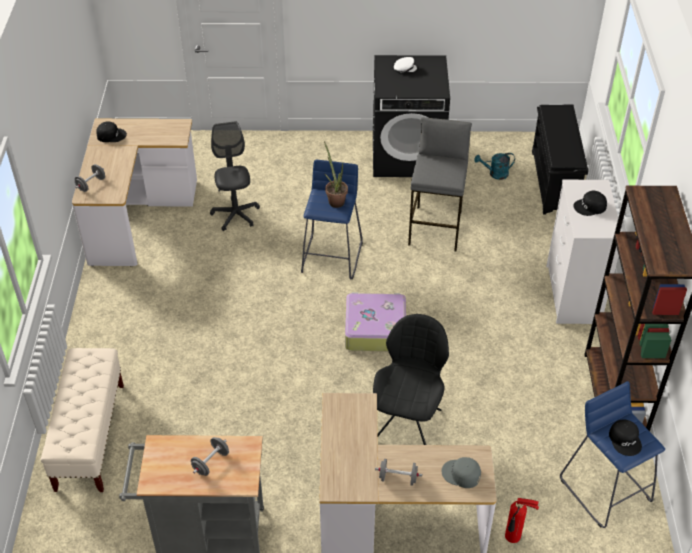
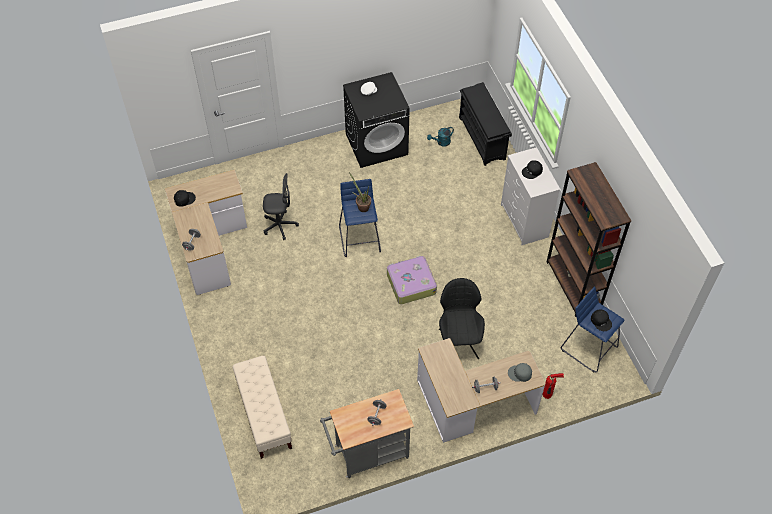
camera: 20 degrees left, 10 degrees up
(235, 215) = (280, 226): grey office chair -> grey office chair turned 120 degrees clockwise
(436, 228) = (419, 196): grey stool -> none

